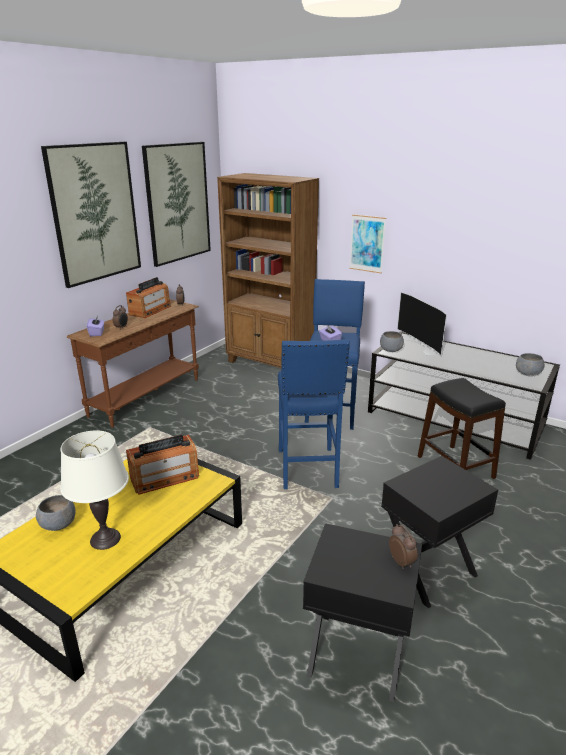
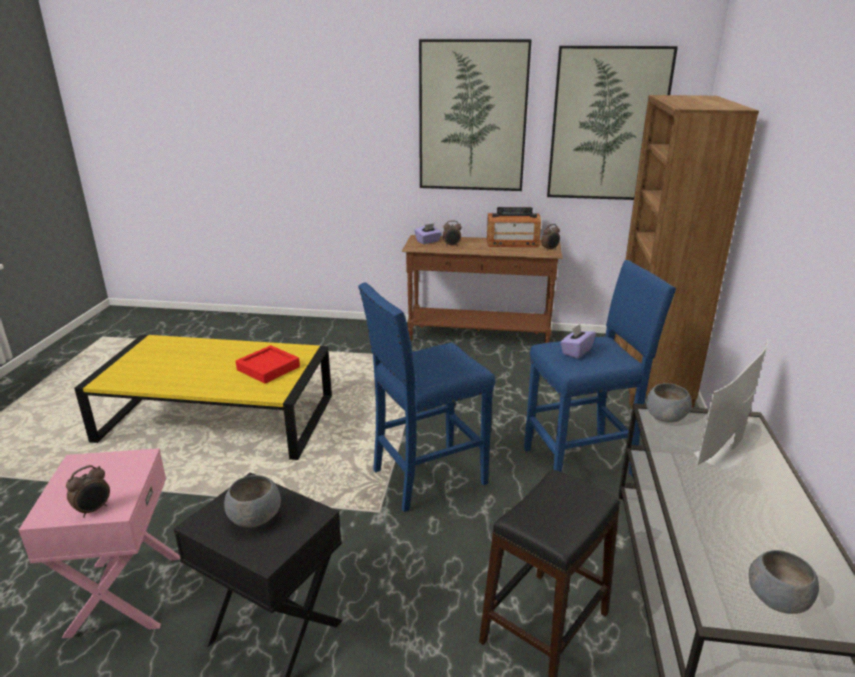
camera: 65 degrees right, 0 degrees up
(58, 524) = (187, 348): grey bowl -> grey bowl (256, 517)
(105, 539) = (172, 371): white table lamp -> none
(164, 478) = (268, 368): radio -> red tray
(356, 655) = (123, 594): black side table -> pink side table
(367, 243) = (776, 238): picture -> none

